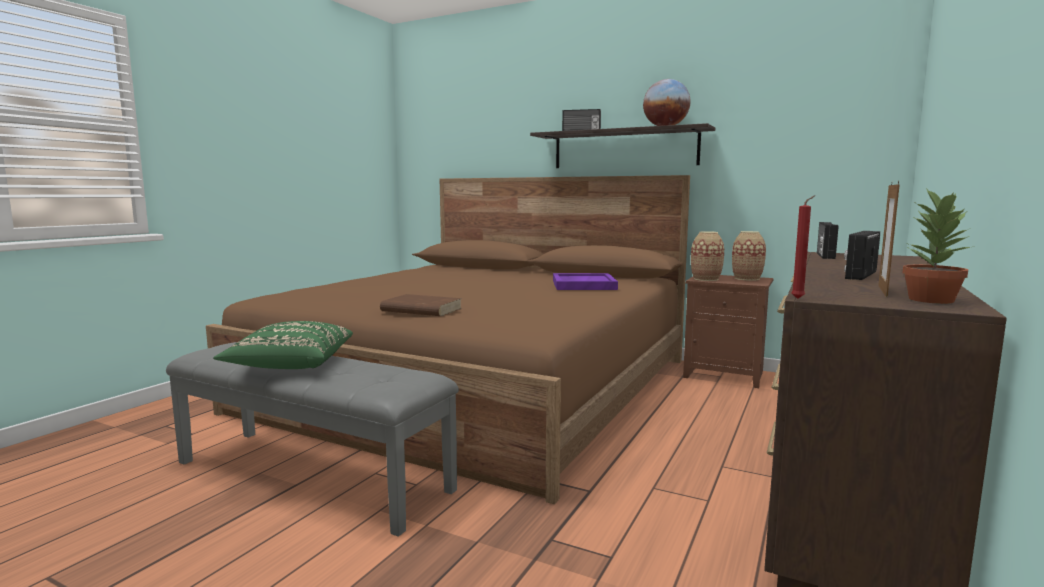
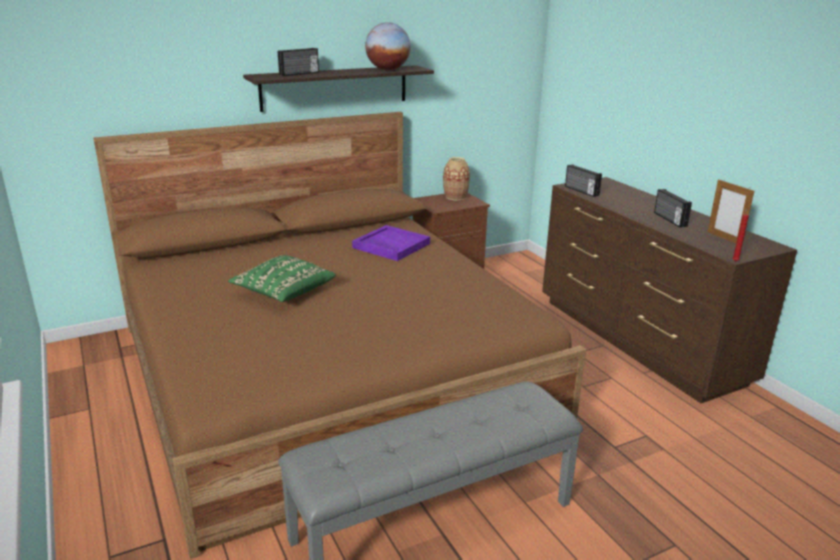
camera: 55 degrees left, 15 degrees up
(290, 365) = (434, 439): green pillow -> green pillow (283, 292)
(421, 310) = (417, 334): brown book -> none
(705, 279) = (438, 206): vase -> none
(931, 300) = (753, 242): potted plant -> none

